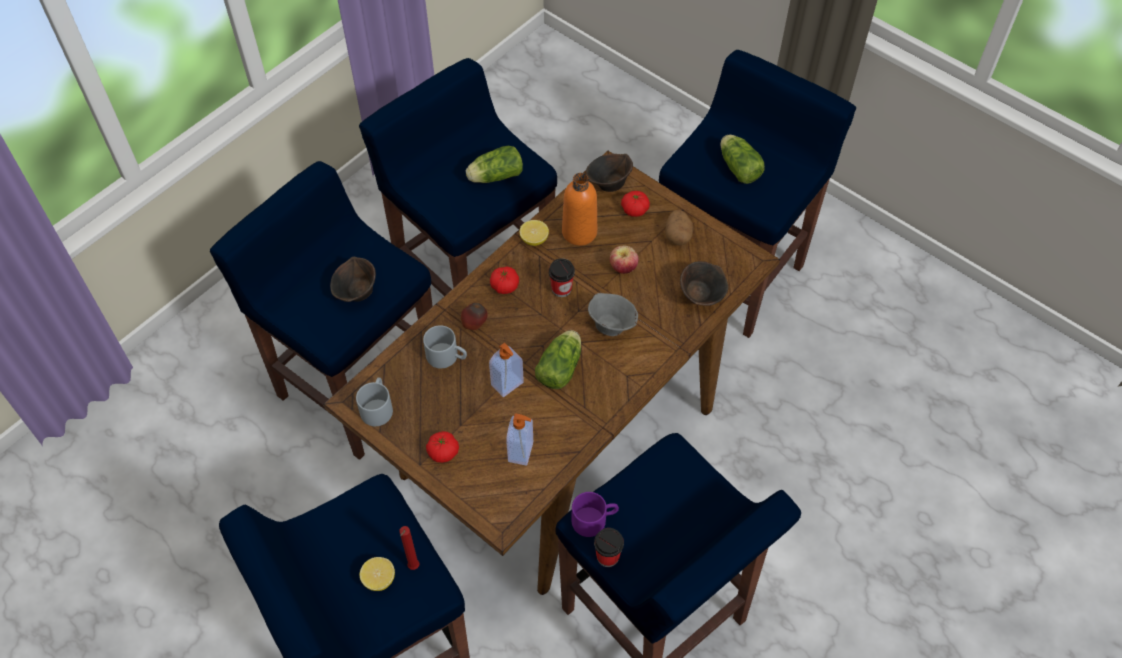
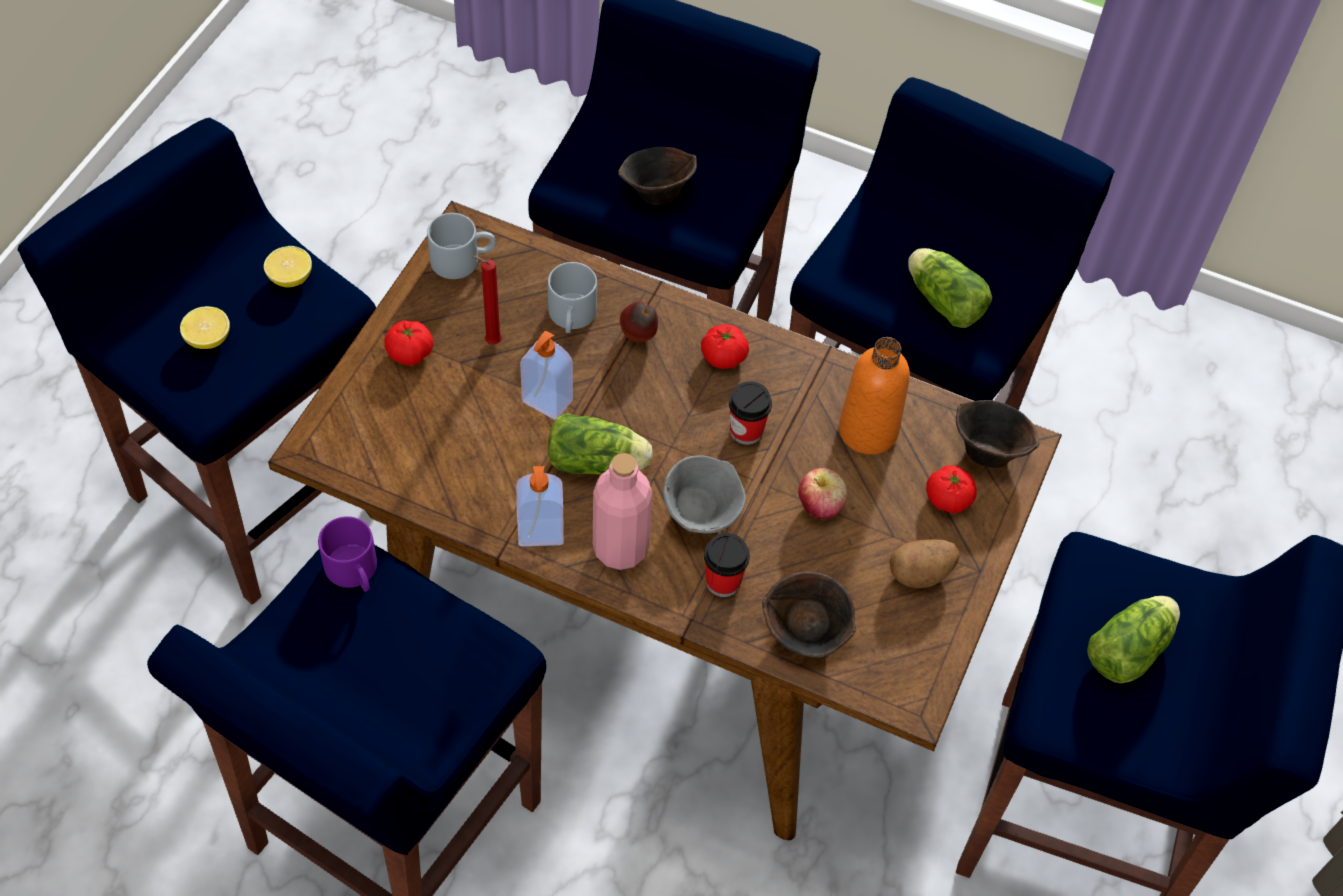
camera: 70 degrees right, 0 degrees up
(413, 568) = (232, 372): red candle -> red candle (490, 342)
(521, 452) = (435, 447): soap dispenser -> soap dispenser (540, 534)
(534, 240) = (828, 374): lemon -> lemon (290, 278)
(607, 556) = (298, 603): cup -> cup (723, 582)
(624, 370) = (620, 548): none -> pink bottle

